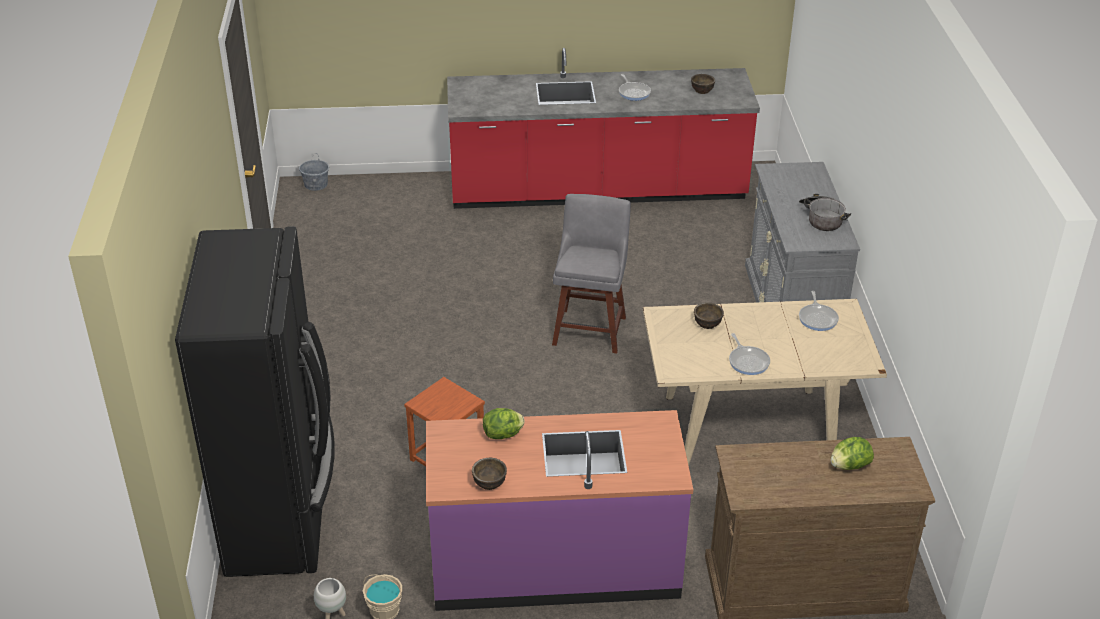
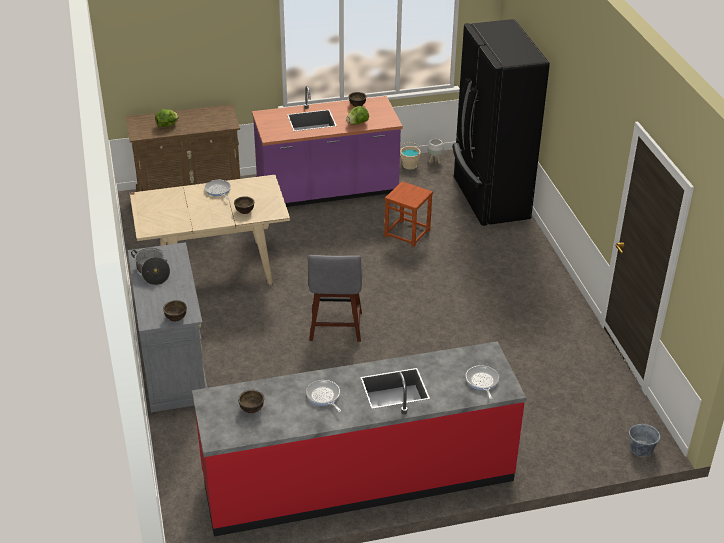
camera: 170 degrees right, 0 degrees up
(785, 170) = (175, 317): none -> brown bowl
(818, 318) = (167, 221): frying pan -> frying pan (482, 381)

